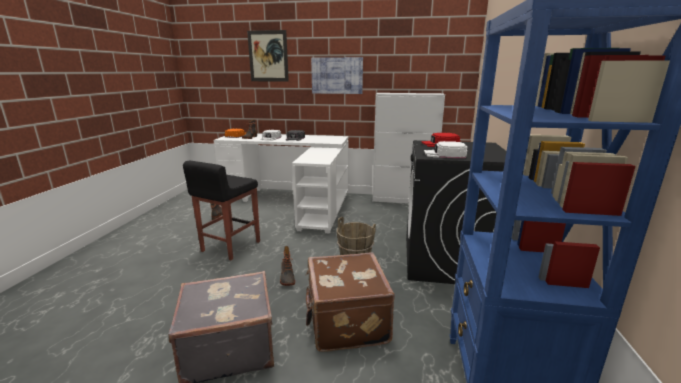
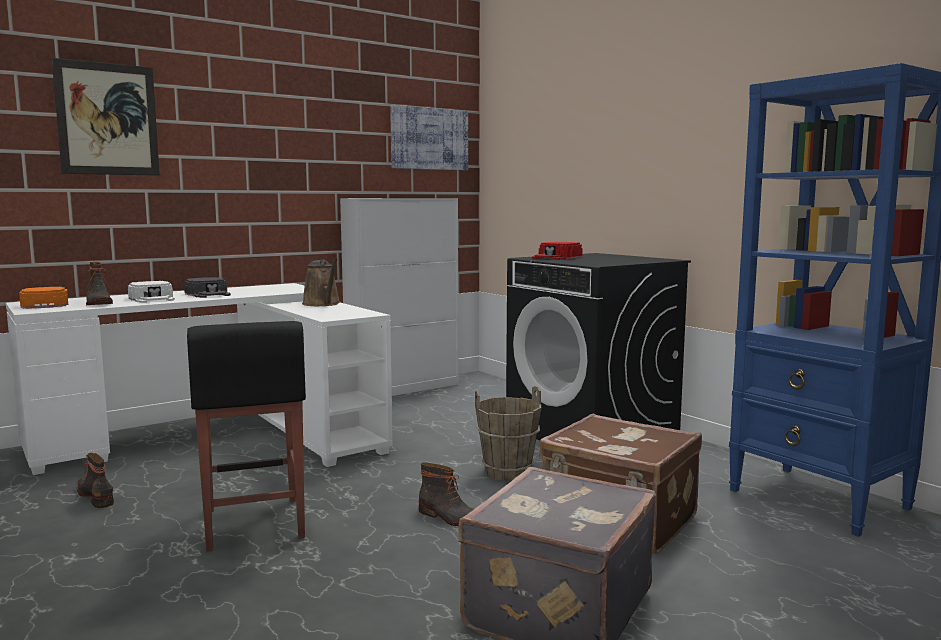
camera: 45 degrees left, 10 degrees down
(328, 151) = (322, 304): none -> brown watering can
(337, 75) = (264, 166): picture -> picture (429, 139)
(445, 154) = (606, 262): white cap -> none

